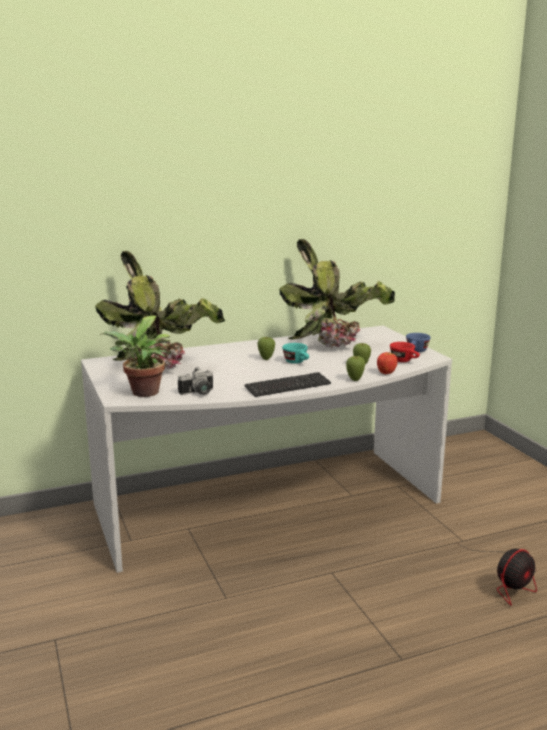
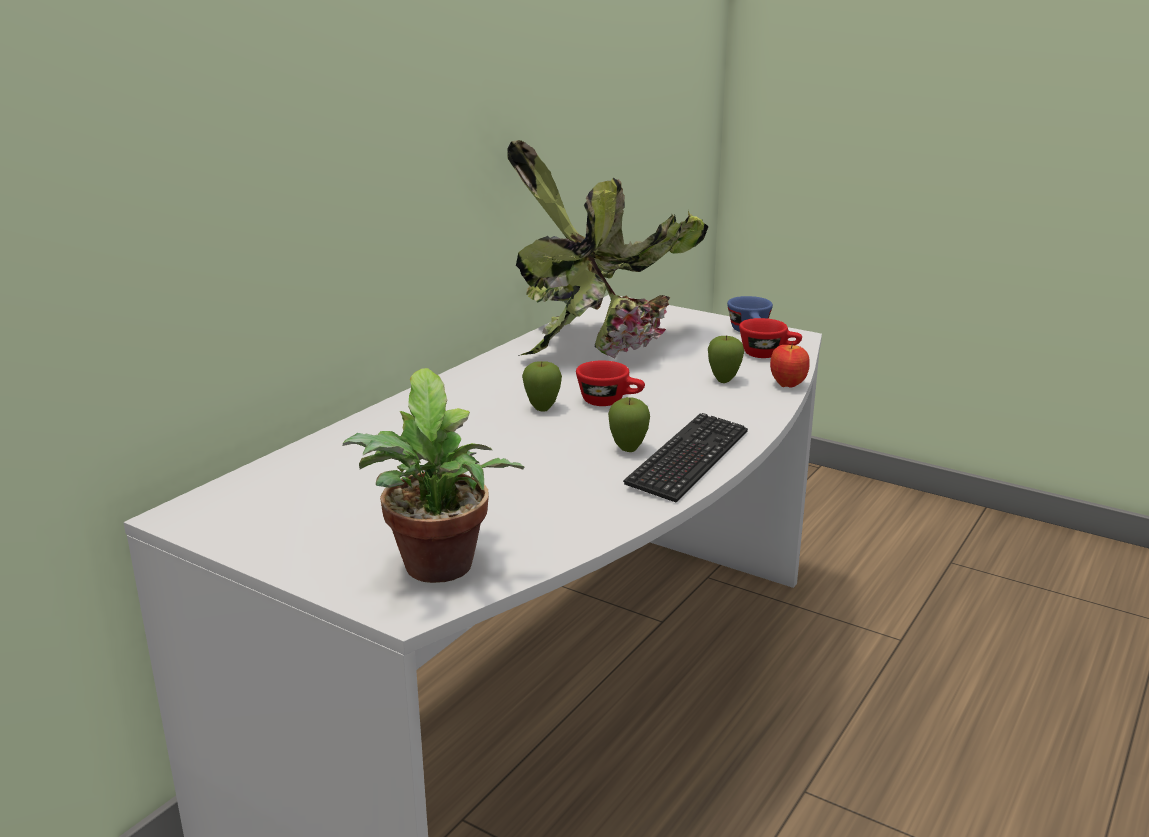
camera: 35 degrees left, 5 degrees up
(165, 365) = (366, 480): potted plant -> none
(198, 393) = (555, 530): camera -> none
(297, 362) = (610, 401): turquoise cup -> red cup
(355, 380) = (767, 412): apple -> apple (628, 450)
(509, 581) = (1032, 683): fan -> none

